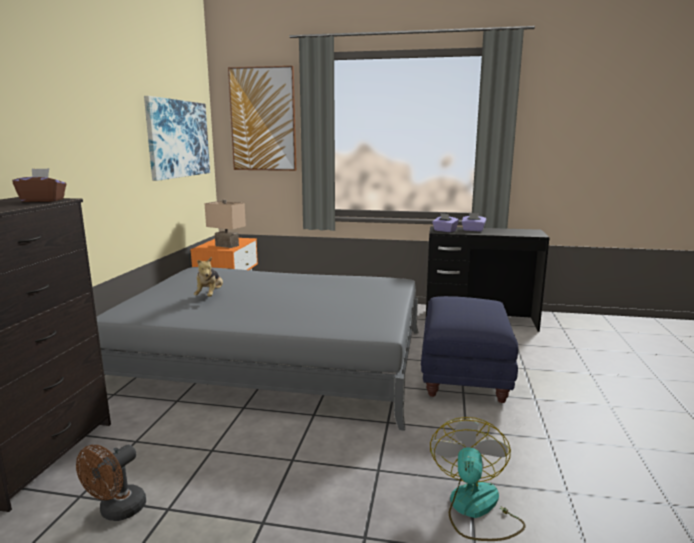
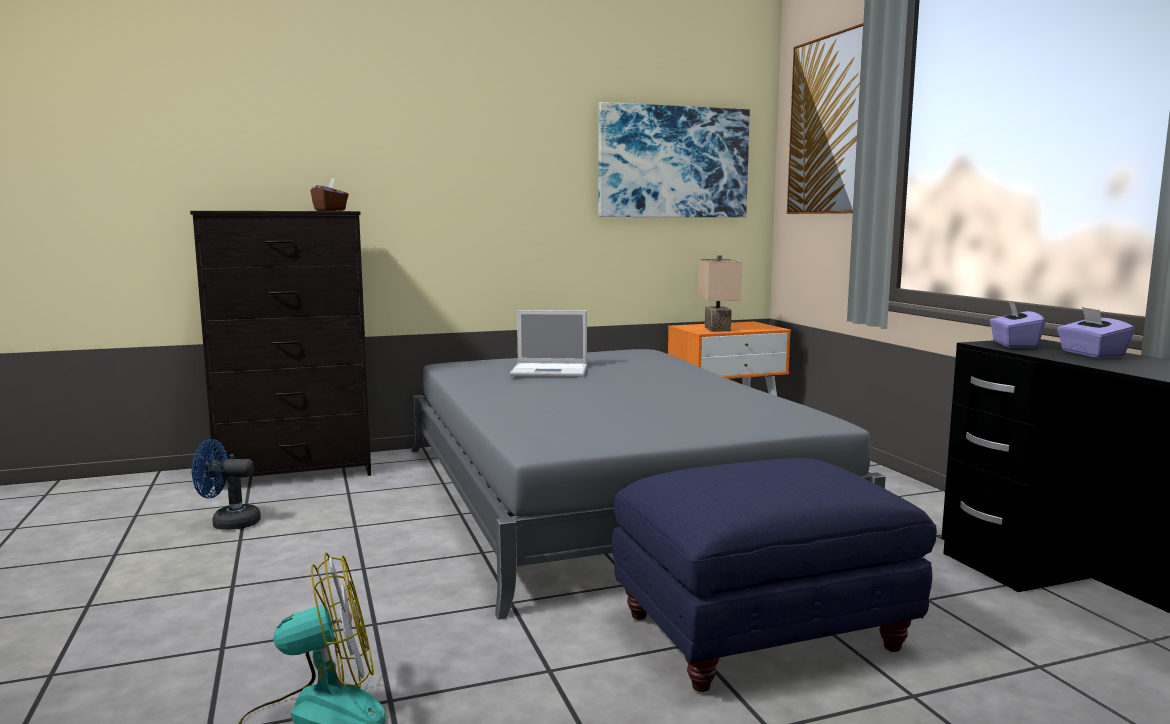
camera: 60 degrees right, 5 degrees down
(117, 512) = (228, 523): brown fan -> blue fan
(210, 296) = (551, 371): plush toy -> laptop

